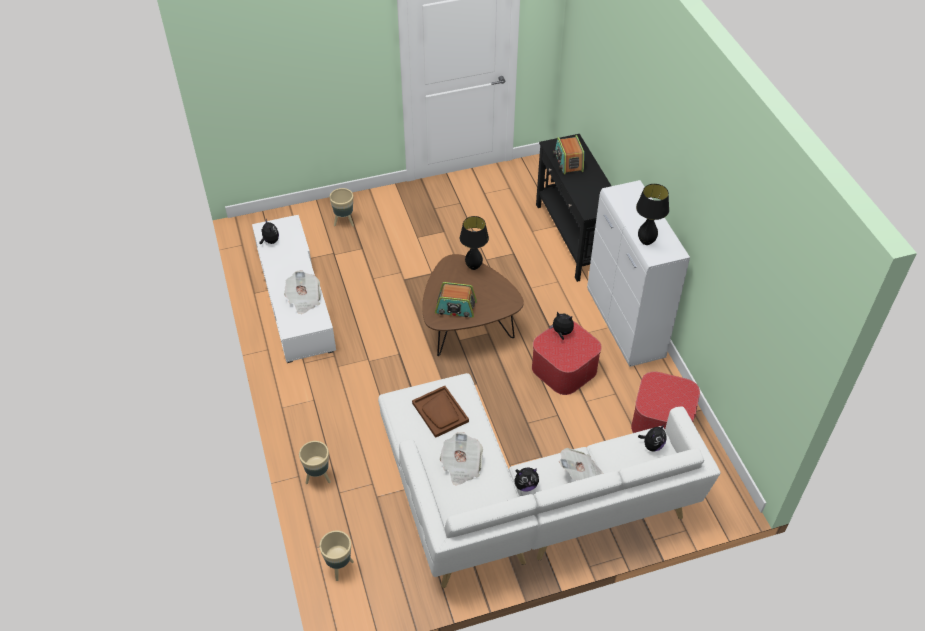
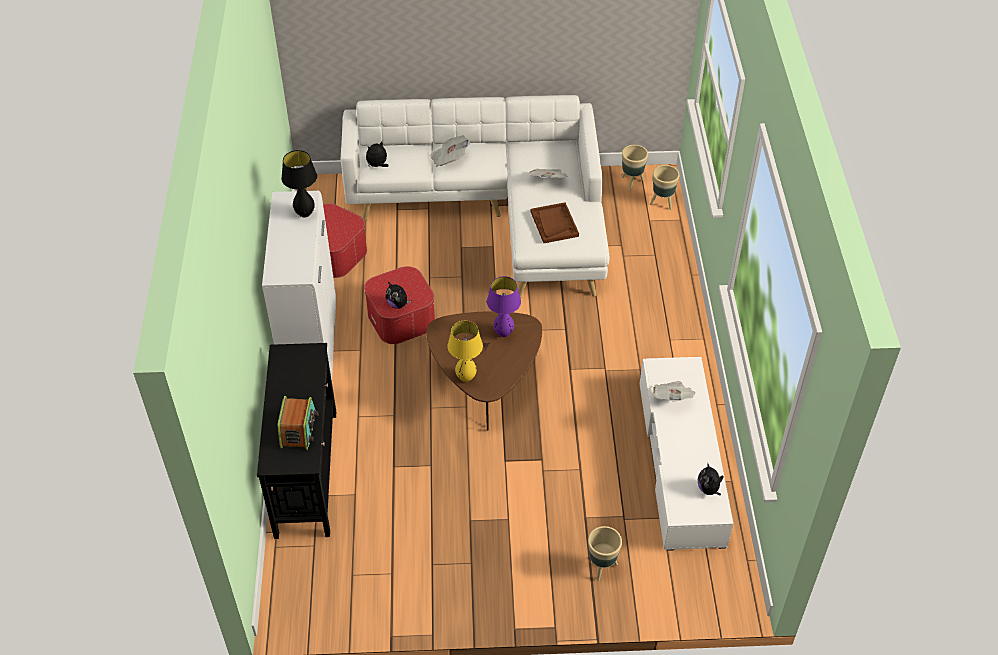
camera: 165 degrees left, 0 degrees up
(318, 477) = (672, 270): beige planter -> beige planter (631, 182)
(455, 308) = (503, 333): radio -> purple table lamp
(473, 267) = (466, 377): black table lamp -> yellow table lamp
(525, 485) = (499, 159): plush toy -> none

